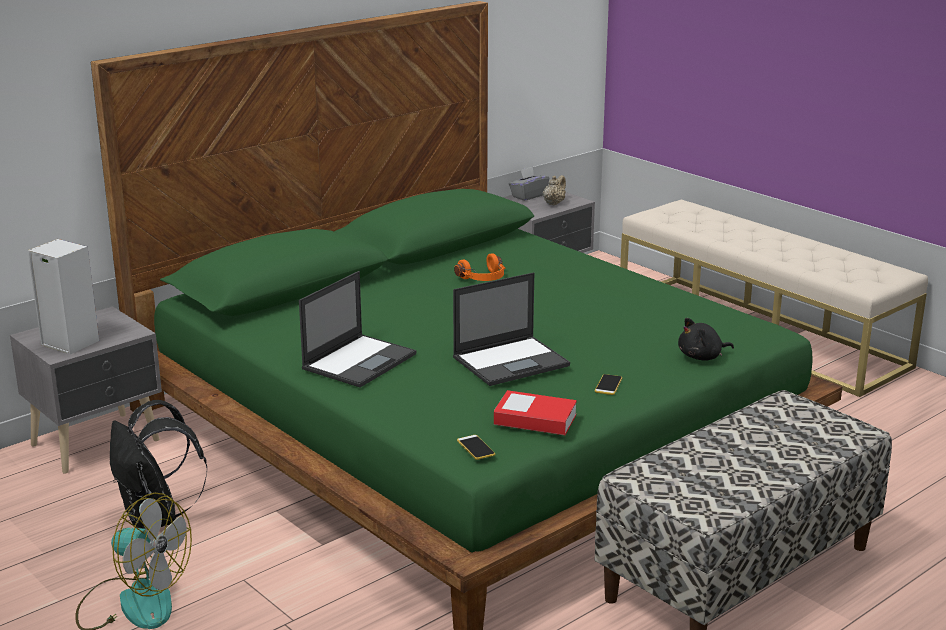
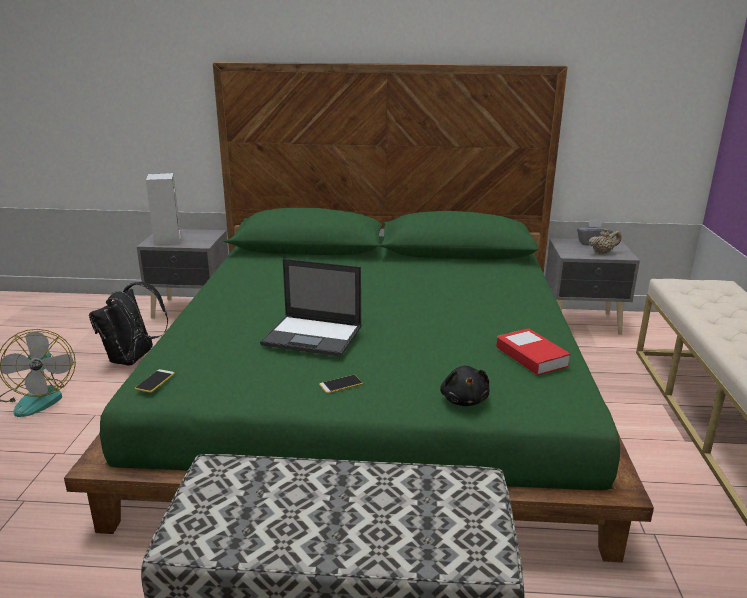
camera: 45 degrees right, 0 degrees up
(360, 361) = (242, 298): laptop -> none
(484, 279) = (432, 280): orange headphones -> none
(535, 420) = (231, 382): book -> book (531, 357)
(702, 357) = (464, 400): black plush toy -> black plush toy turned 120 degrees counterclockwise

